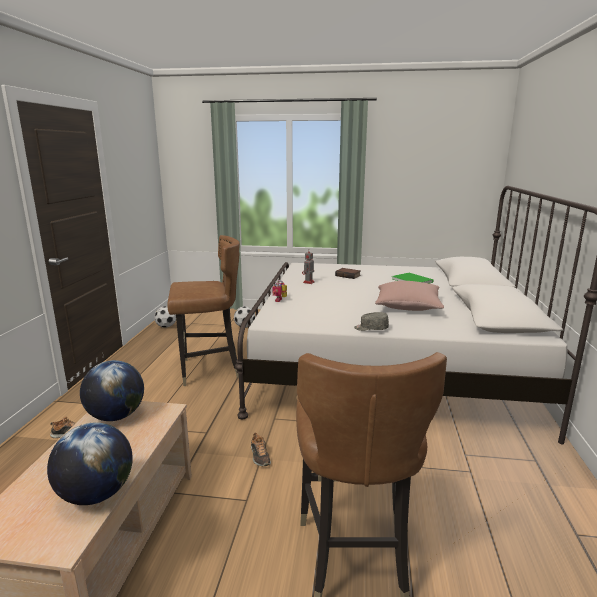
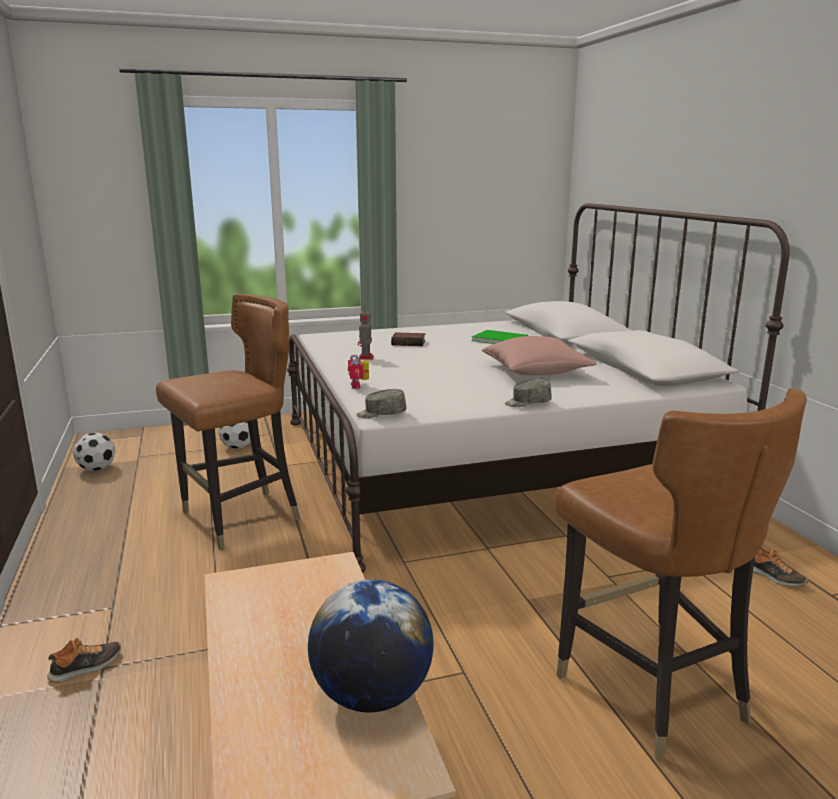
camera: 25 degrees left, 0 degrees up
(116, 416) = (264, 592): globe -> none
(259, 456) = (430, 614): shoe -> shoe (775, 577)
(269, 321) = (381, 414): none -> grey cap

